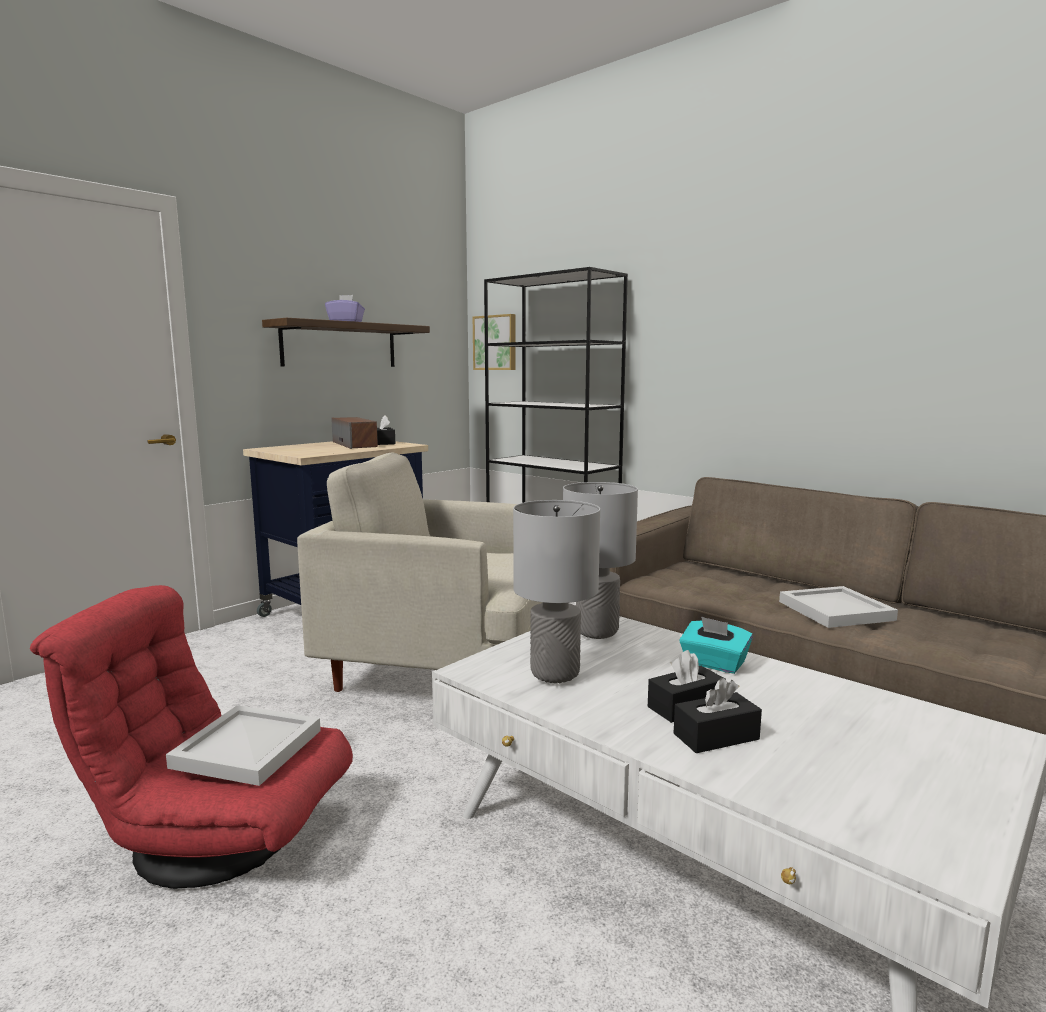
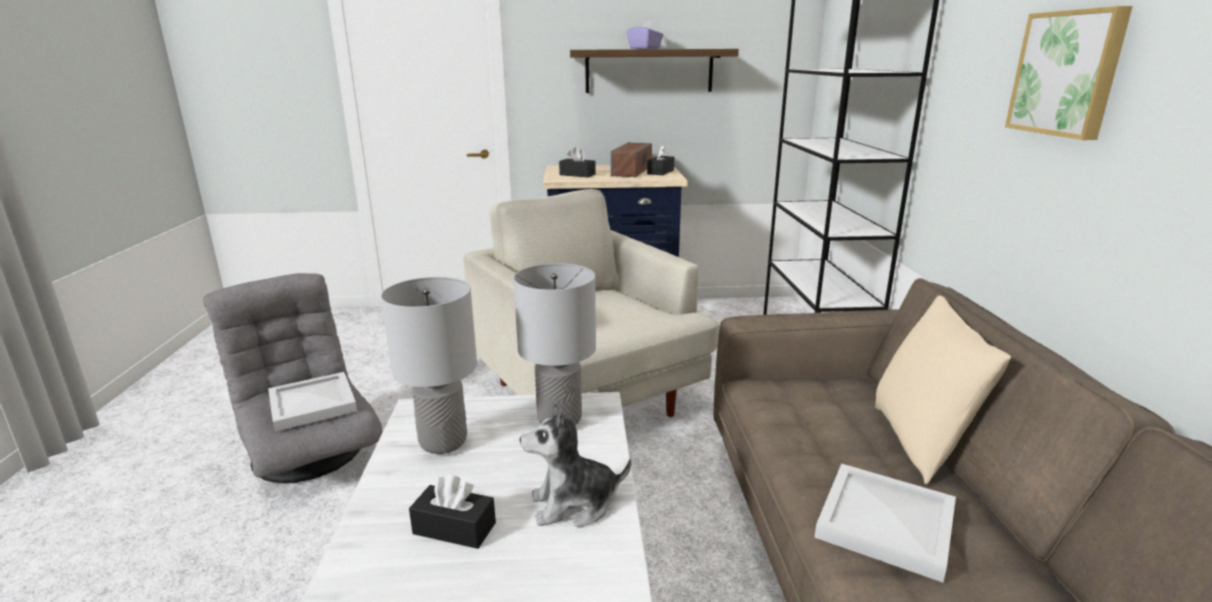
camera: 45 degrees right, 10 degrees up
(221, 835) = (312, 453): red armchair -> grey armchair
(496, 343) = (835, 64): picture -> picture (1068, 73)
(713, 664) = (574, 505): turquoise tissue box -> plush toy
(716, 736) = (407, 569): black tissue box -> black tissue box (577, 175)
(771, 578) = (920, 442): none -> beige pillow

